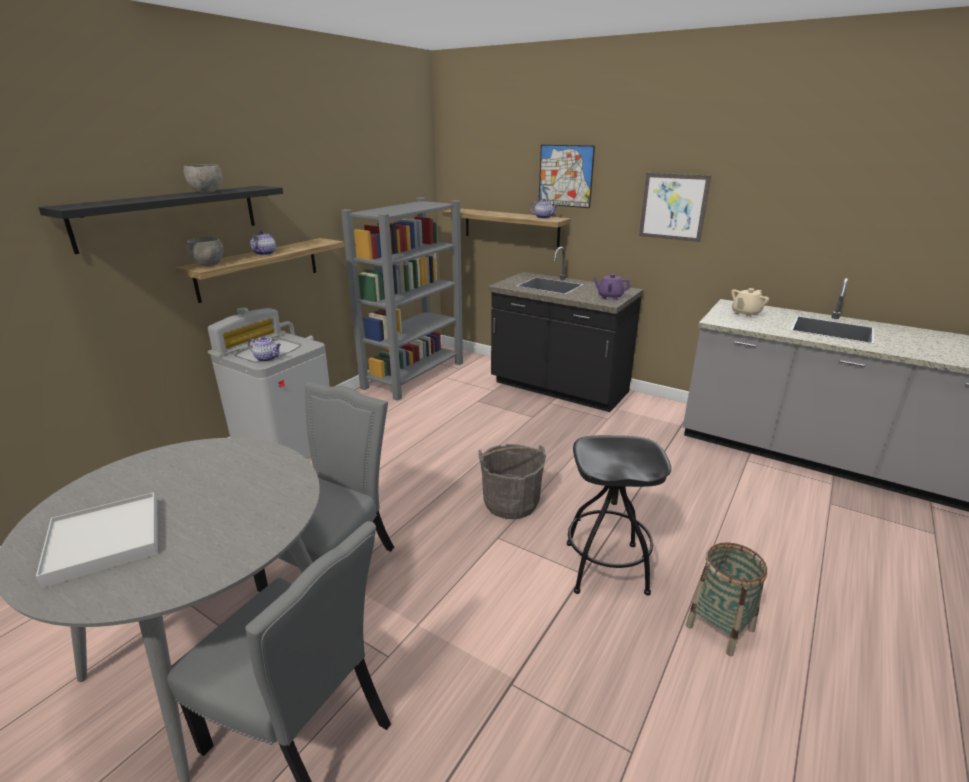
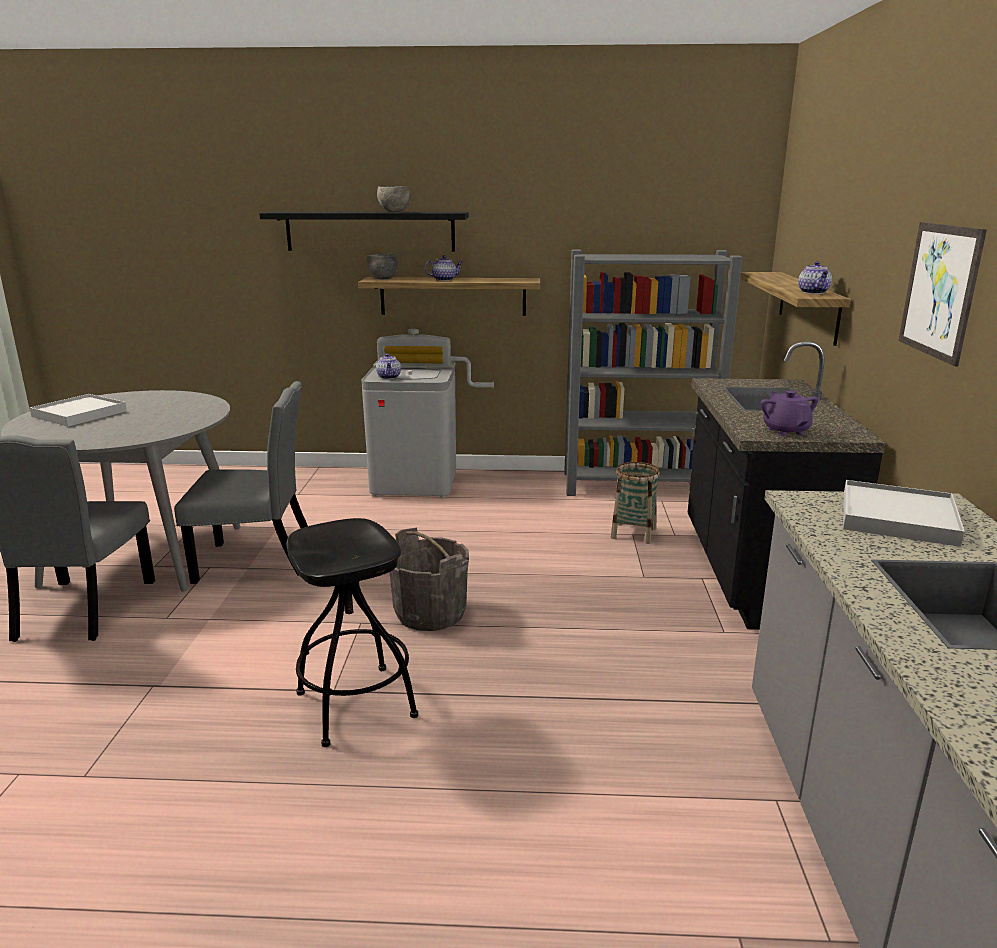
camera: 60 degrees right, 5 degrees down
(565, 176) = (856, 226): picture -> none
(720, 628) = (290, 817): basket -> basket (633, 533)
(745, 314) = (898, 518): beige teapot -> white tray

